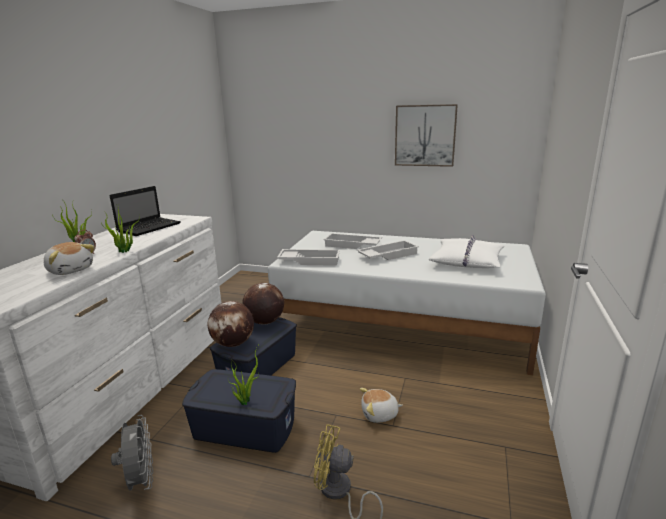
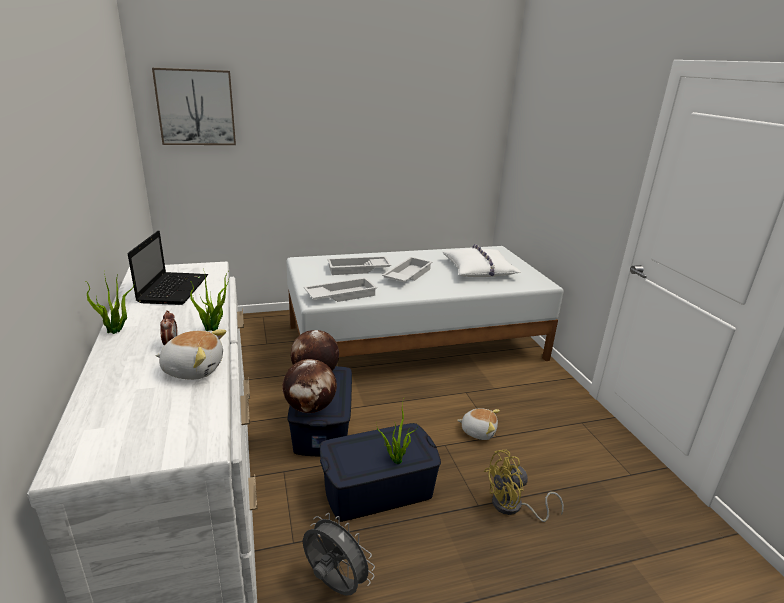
camera: 35 degrees left, 5 degrees up
(379, 414) = (478, 431): plush toy -> plush toy turned 120 degrees counterclockwise
(425, 135) = (400, 142): picture -> picture (196, 107)

